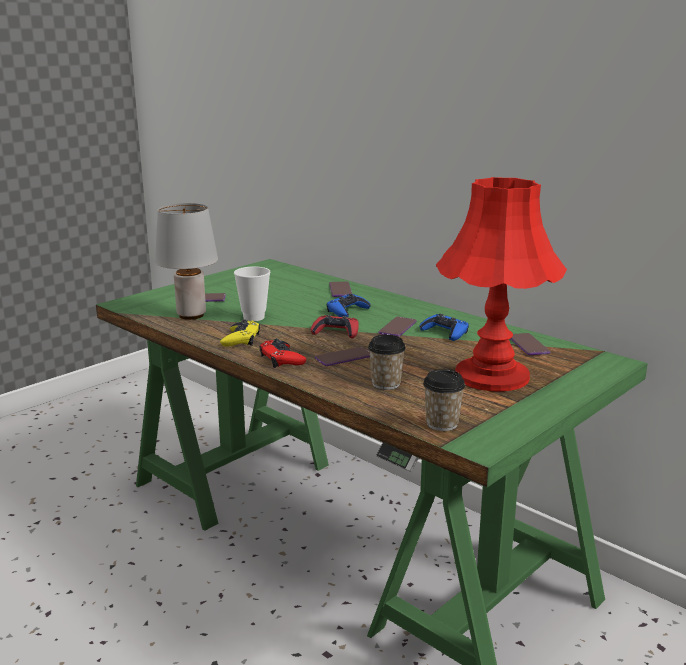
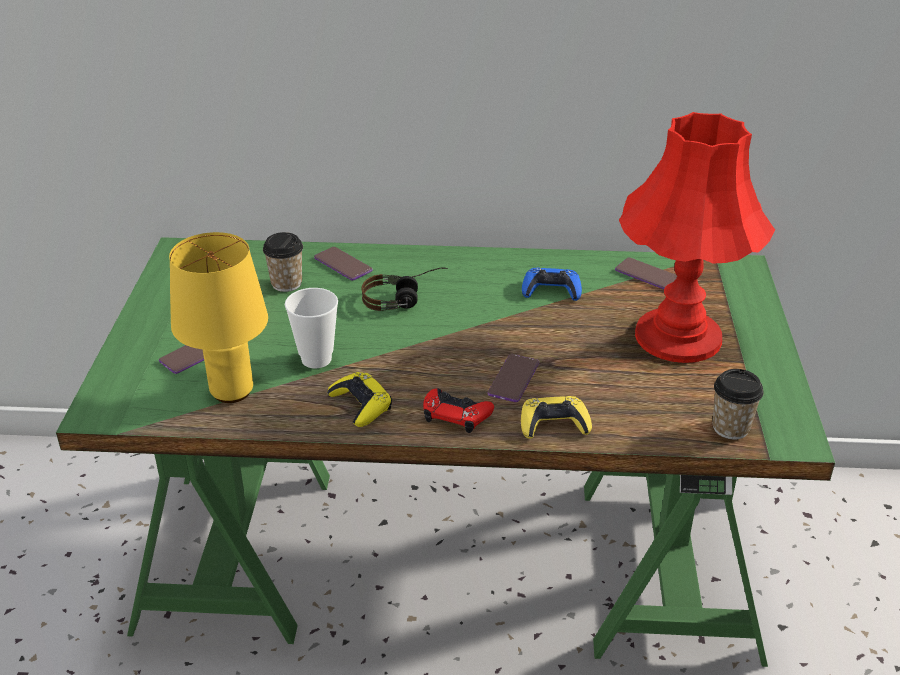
camera: 40 degrees left, 15 degrees up
(191, 315) = (232, 392): grey table lamp -> yellow table lamp
(329, 381) = (554, 424): none -> yellow game controller
(336, 332) = (446, 341): red game controller -> none
(347, 311) = (405, 299): blue game controller -> headphones
(386, 384) = (609, 398): cup -> cup (286, 283)
(397, 328) = (496, 304): phone -> none

